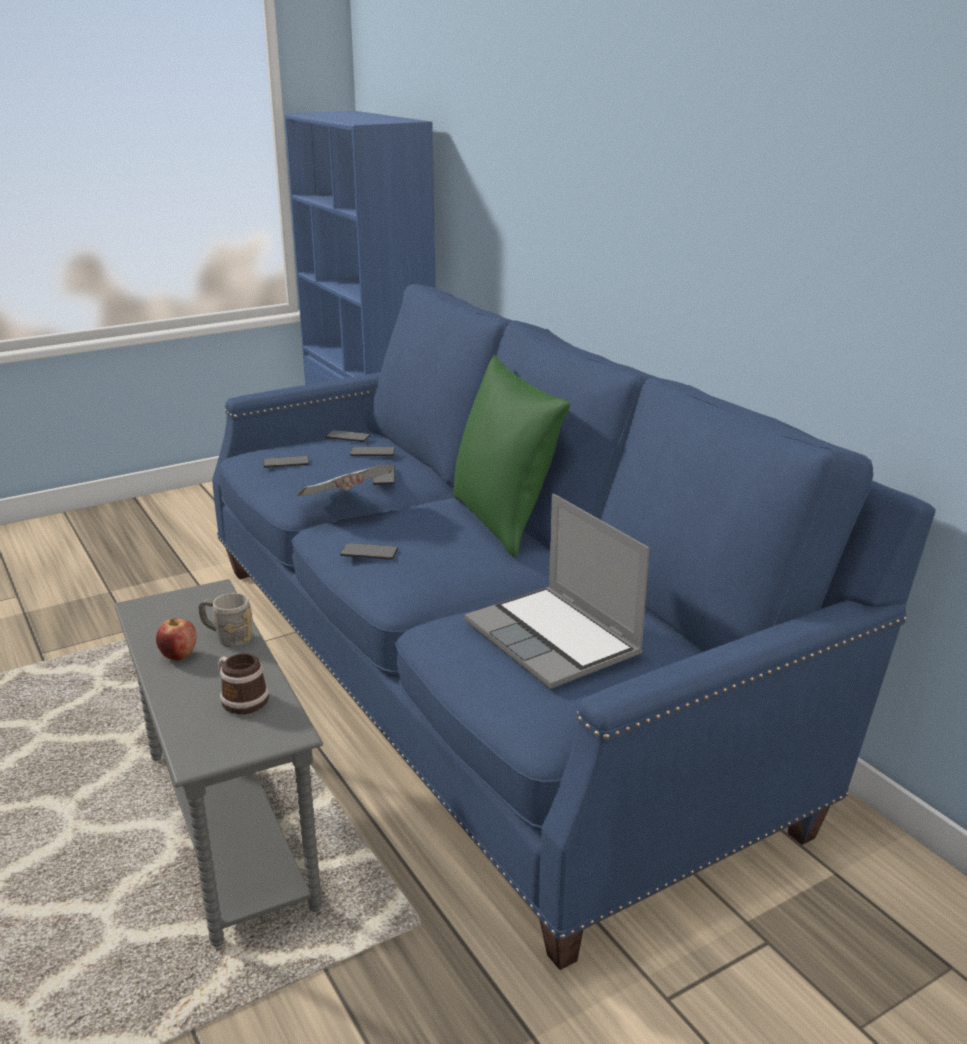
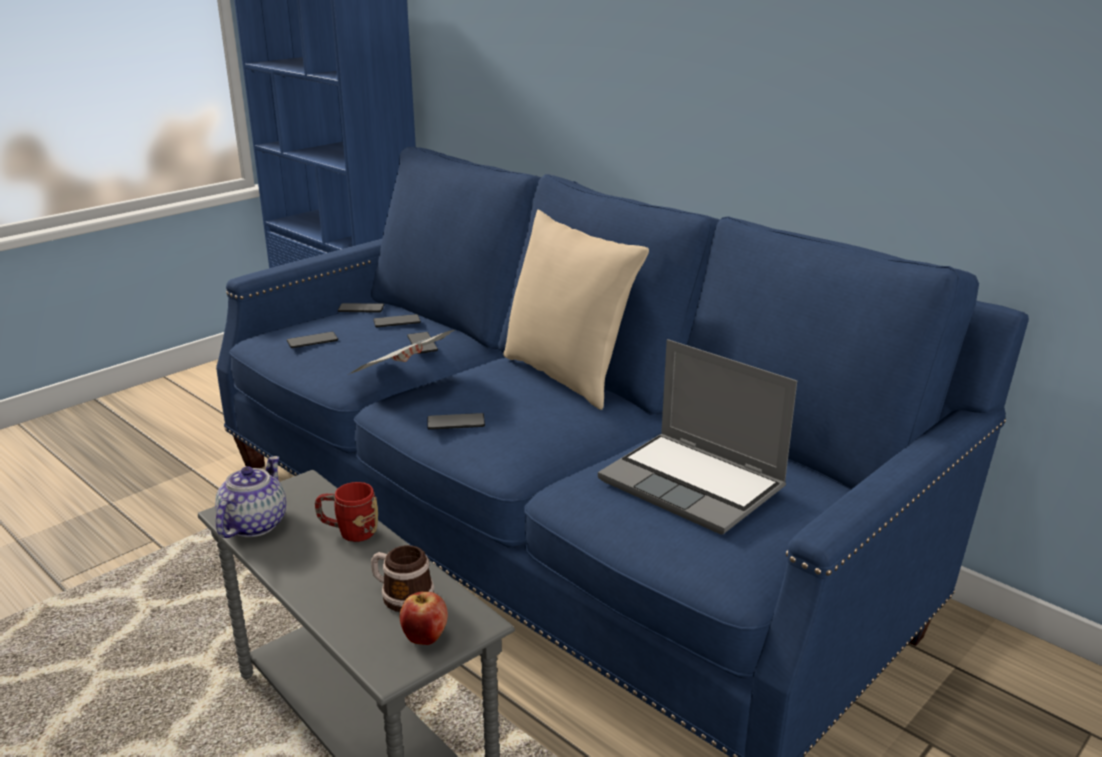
camera: 15 degrees left, 0 degrees up
(153, 619) = (253, 524): none -> teapot
(179, 656) = (305, 560): apple -> apple (425, 637)
(228, 638) = (349, 532): grey mug -> red mug
(503, 521) = (567, 376): green pillow -> beige pillow

